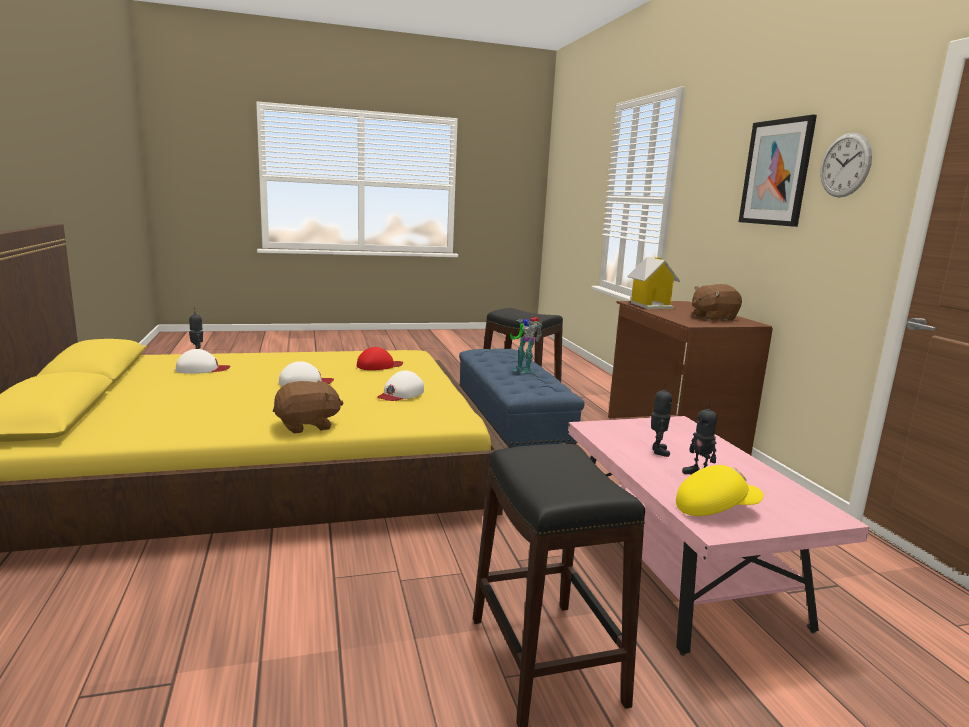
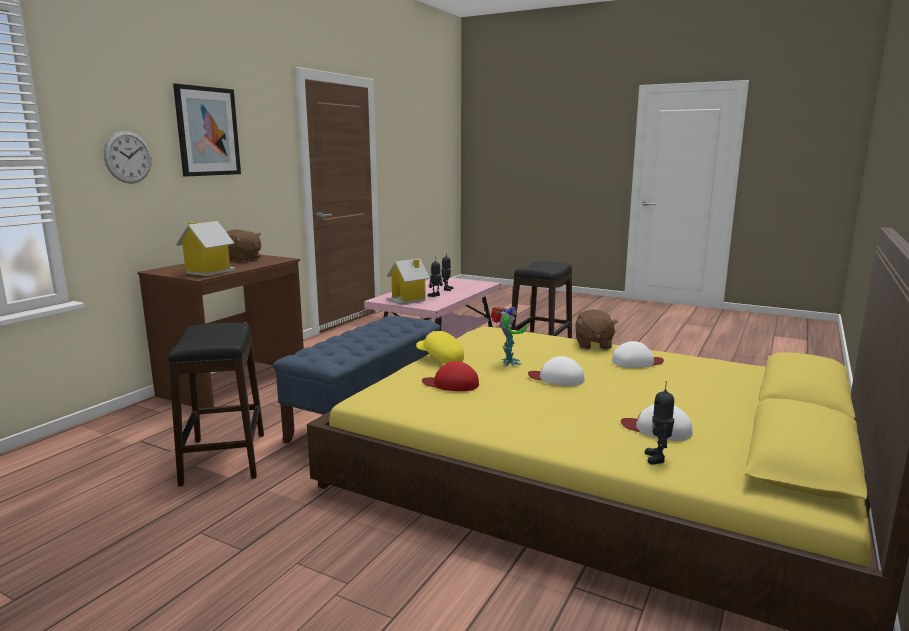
camera: 135 degrees left, 0 degrees up
(307, 426) = (593, 345): brown plush toy -> brown plush toy turned 105 degrees counterclockwise
(400, 394) = (496, 346): white cap -> white cap (636, 362)
(523, 369) = (363, 333): toy robot -> toy robot (508, 362)
(653, 431) = (408, 300): none -> toy house
(715, 509) = (472, 285): yellow cap -> yellow cap (439, 359)
(845, 165) = (260, 129): wall clock -> wall clock (128, 157)

